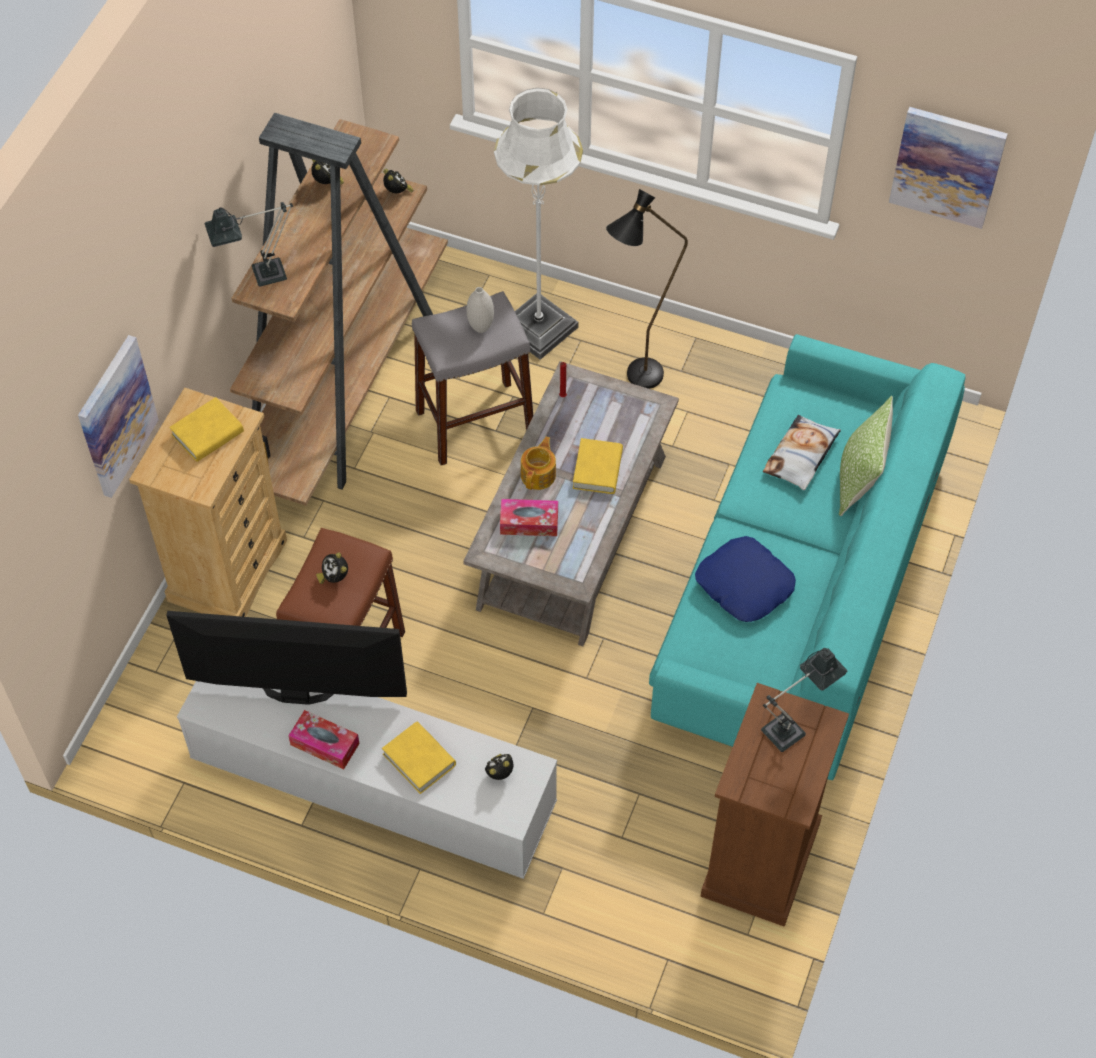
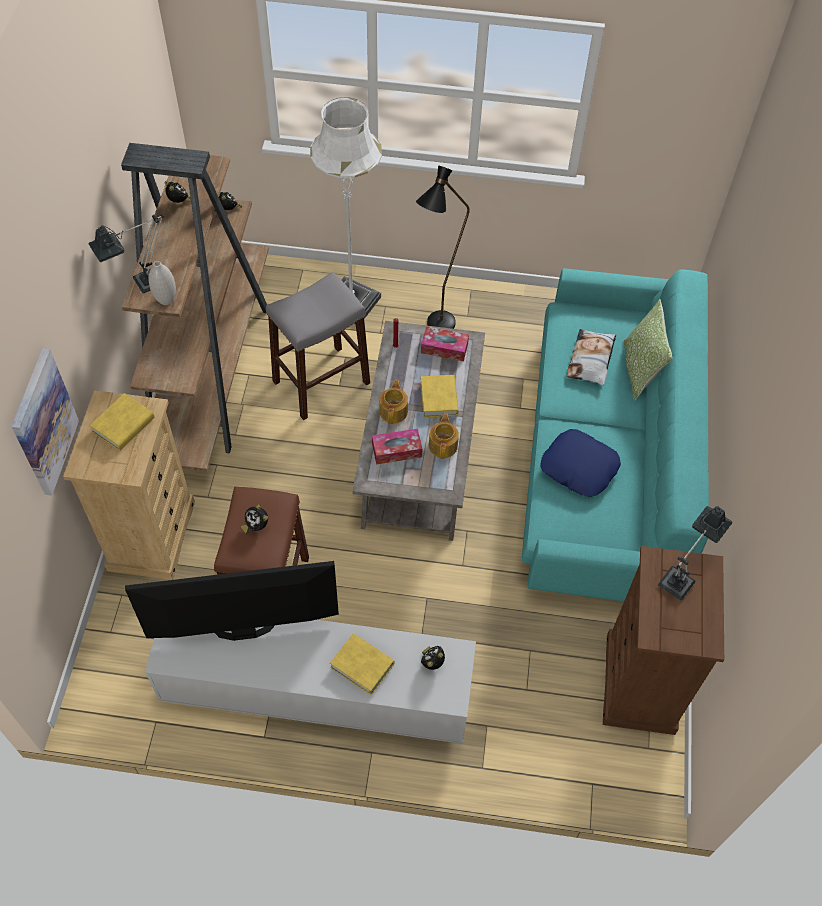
camera: 15 degrees left, 0 degrees up
(325, 744) = (279, 669): tissue box -> tissue box (444, 348)
(481, 327) = (323, 302): white vase -> white vase (166, 300)
(587, 527) = (443, 445): none -> teapot
(947, 166) = (677, 108): picture -> none

